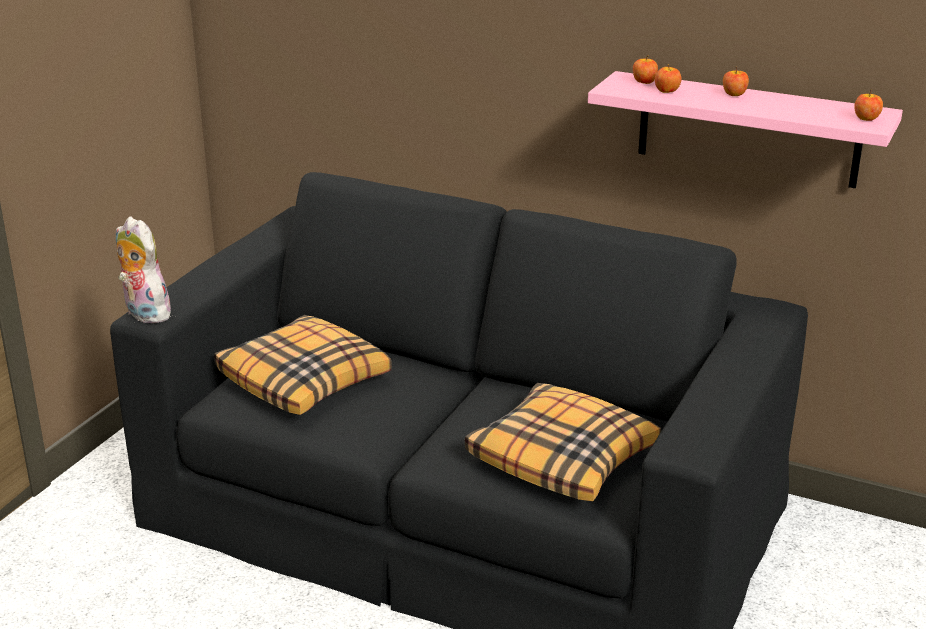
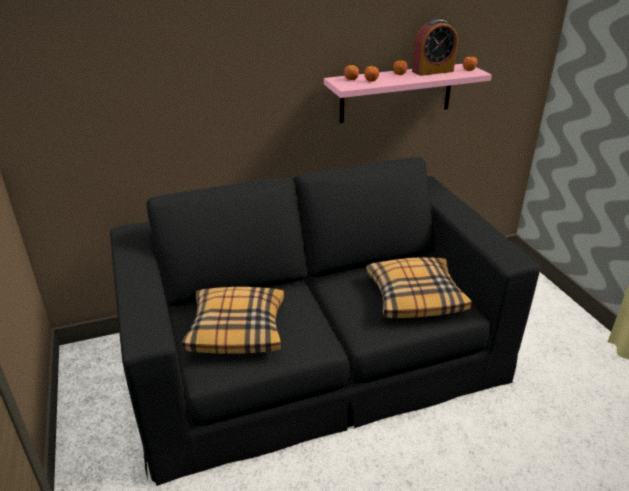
camera: 45 degrees left, 5 degrees up
(144, 314) = (140, 340): plush toy -> none
(799, 104) = (432, 71): none -> alarm clock

